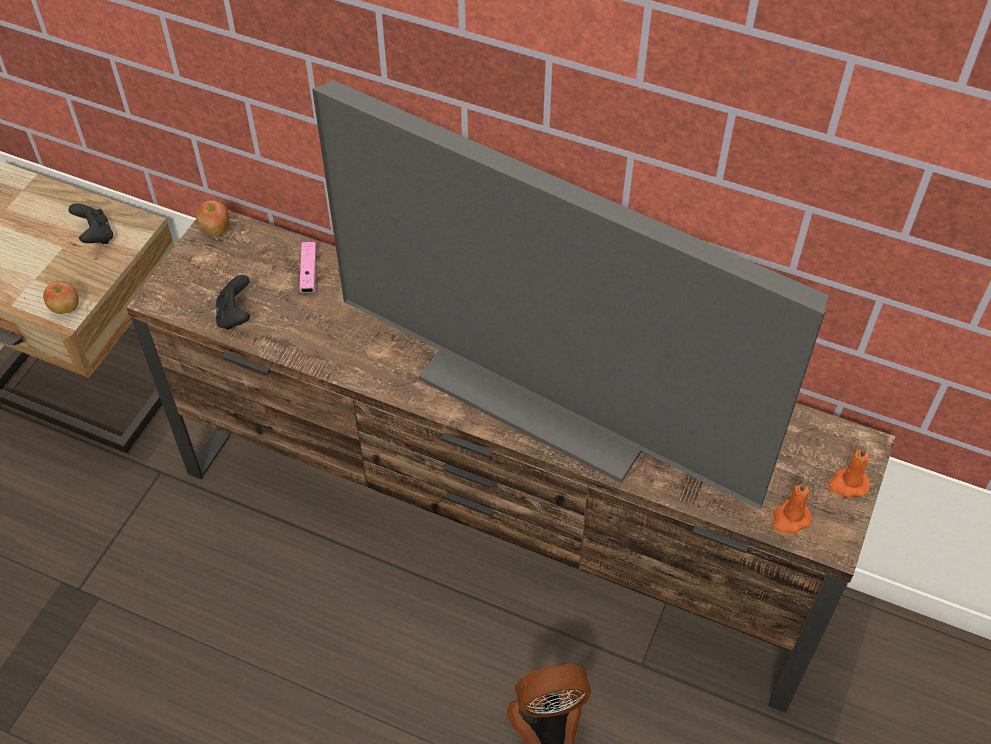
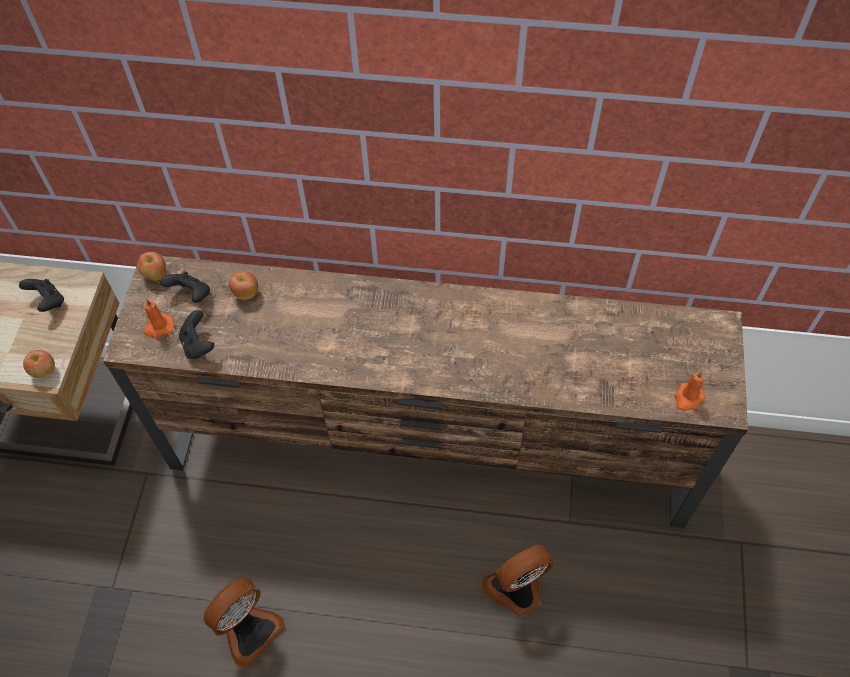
camera: 15 degrees left, 5 degrees up
(215, 680) = (249, 630): none -> fan
(247, 260) = (191, 295): none -> black game controller
(309, 272) = (246, 293): pink game controller -> apple
(549, 391) = (472, 343): television -> none
(847, 484) = (720, 359): orange candle -> orange candle (158, 327)

